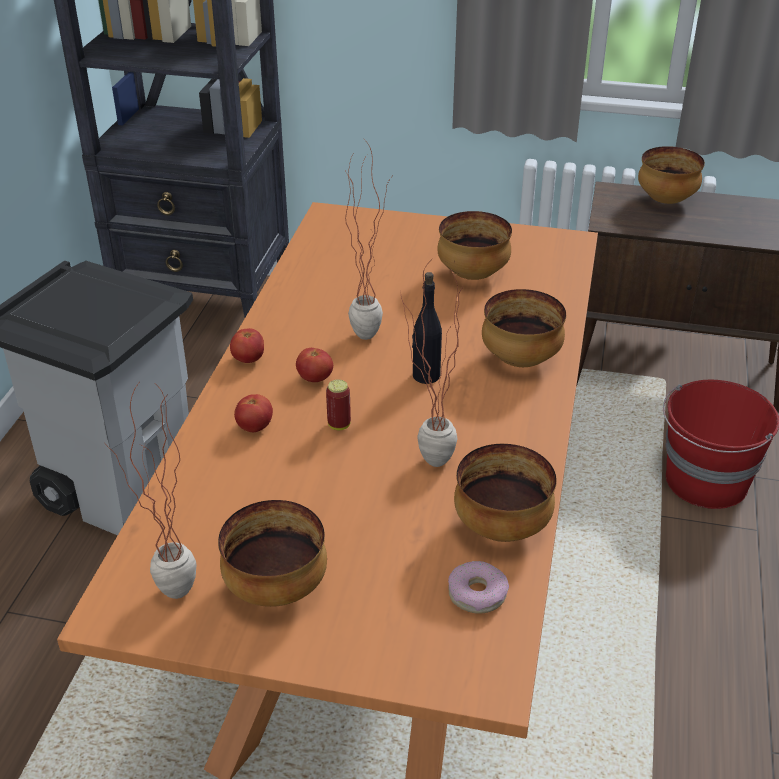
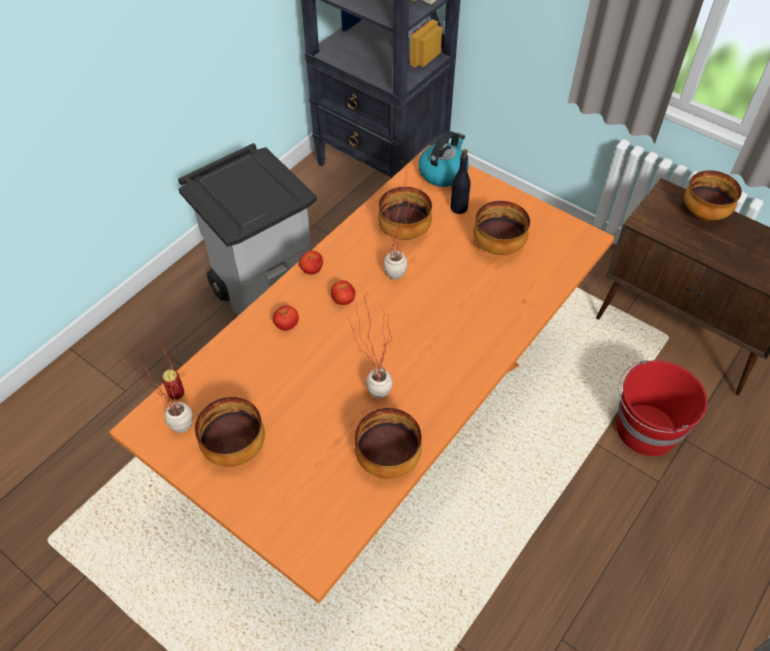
camera: 25 degrees right, 15 degrees up
(339, 425) = (337, 342): can -> can (177, 394)
(351, 223) = (443, 172): none -> kettle
(425, 376) = (413, 323): black bottle -> black bottle (458, 208)
(477, 594) = (344, 499): donut -> none
(519, 360) = (483, 332): bowl -> bowl (403, 232)

